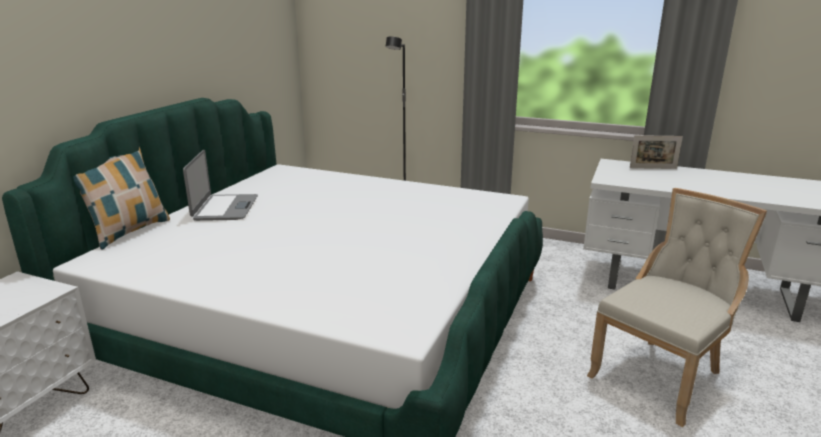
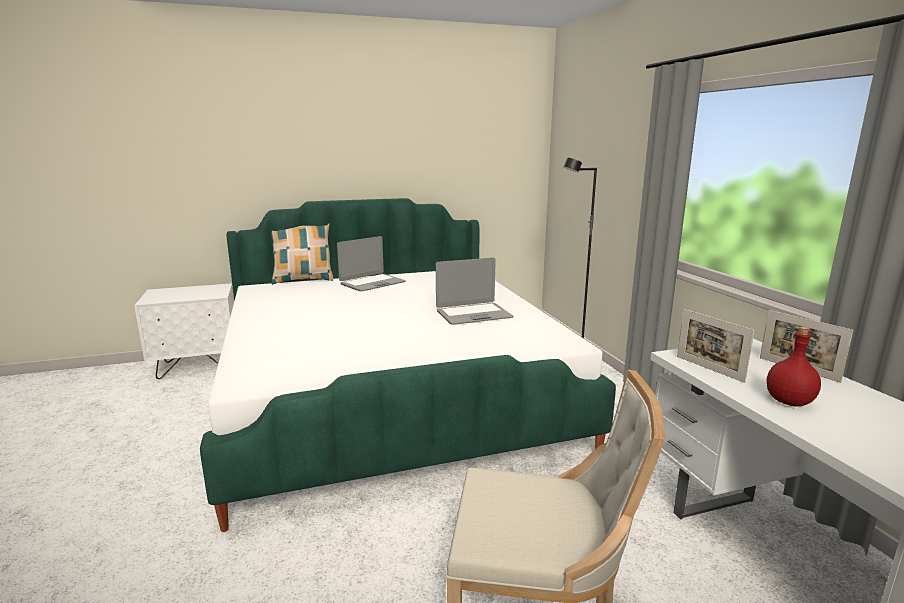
camera: 50 degrees right, 5 degrees down
(395, 203) = (473, 314): none -> laptop
(631, 181) = (709, 369): none -> picture frame
(688, 185) = (788, 402): none -> red bottle

